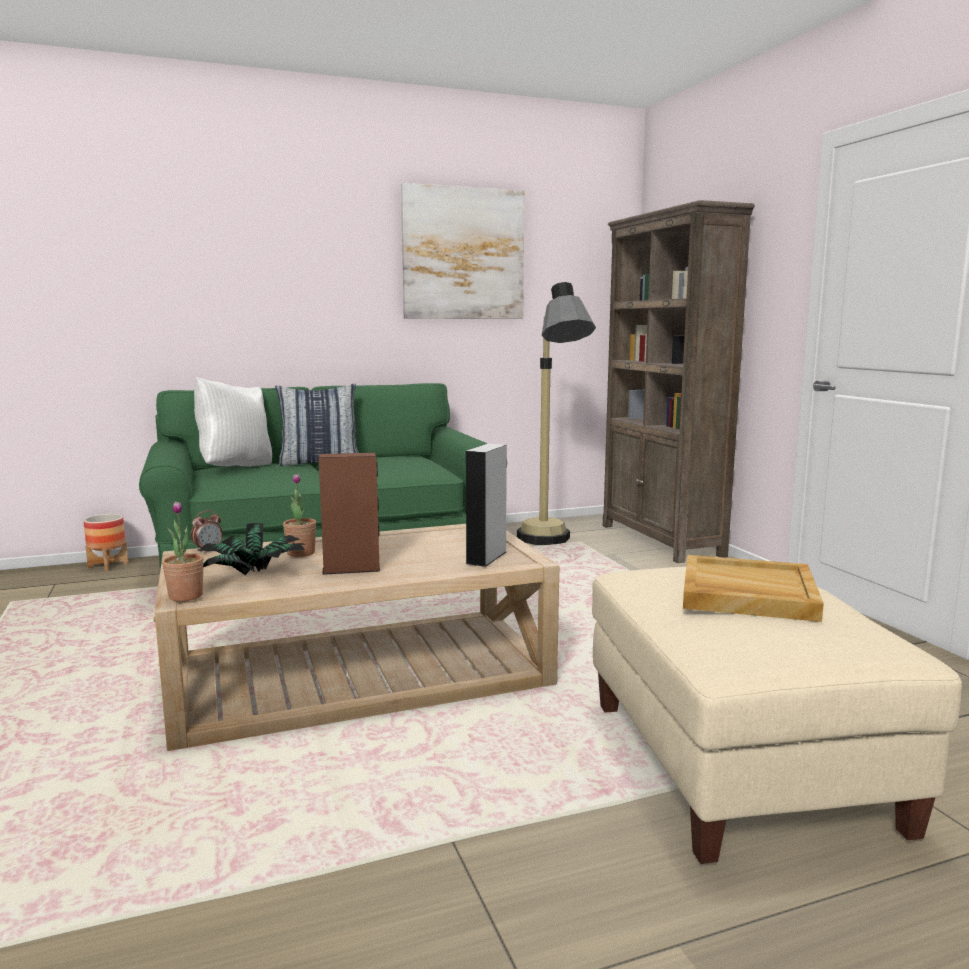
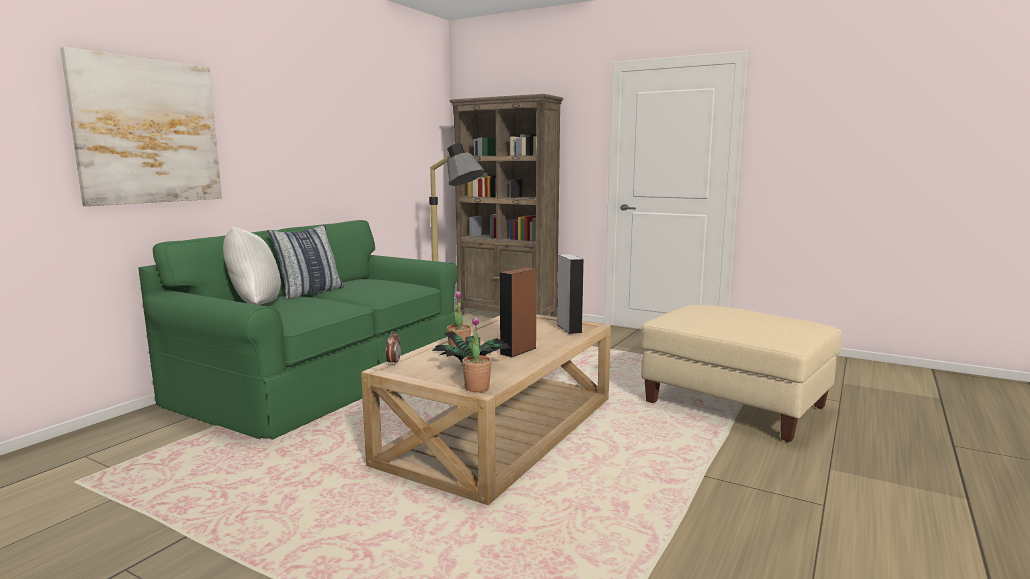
camera: 40 degrees left, 0 degrees up
(108, 566) = (108, 428): planter -> none
(463, 254) = (358, 117): picture -> picture (148, 131)
(746, 593) = (734, 315): beige tray -> none

